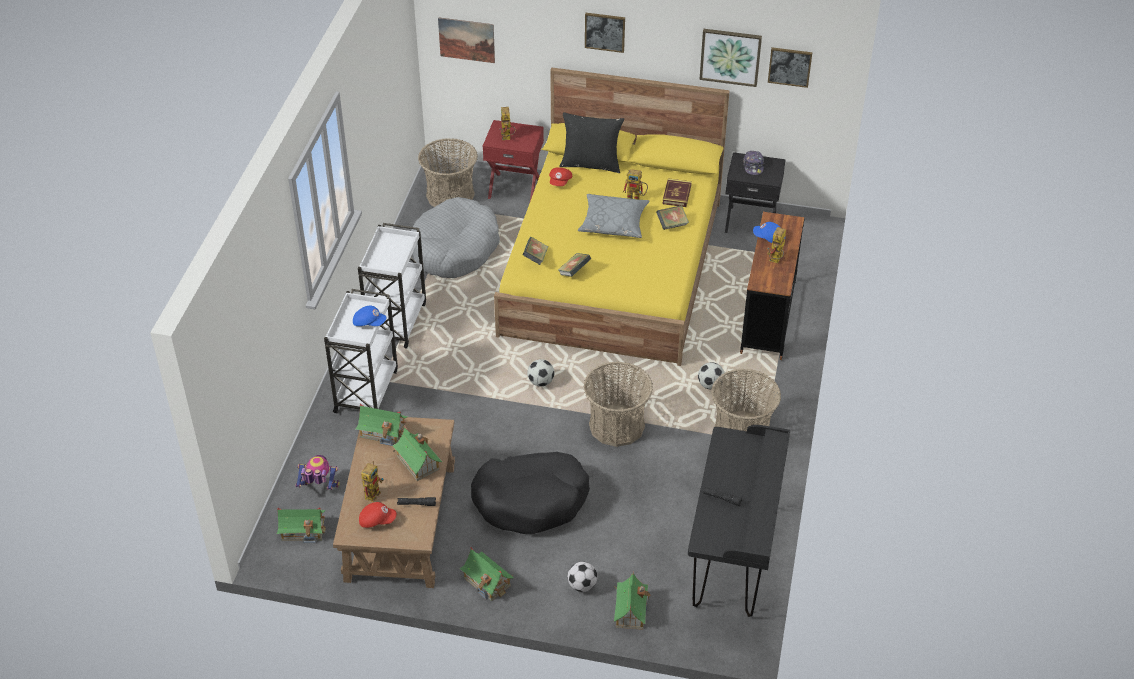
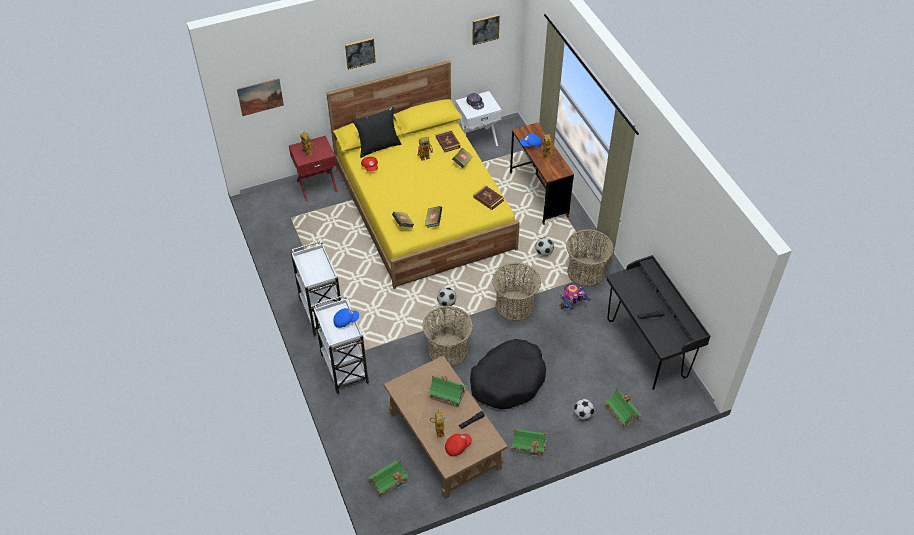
camera: 35 degrees left, 5 degrees up
(319, 488) = (374, 448): toy robot -> toy robot (572, 305)
(383, 432) = (407, 388): toy house -> none
(450, 195) = (279, 210): basket -> basket (447, 350)
(454, 249) = (315, 244): grey dog bed -> none
(613, 222) = (427, 178): grey pillow -> none
(663, 278) = (488, 199): none -> book
(730, 56) = (446, 37): picture -> none
(750, 221) = (477, 140): black nightstand -> white nightstand

